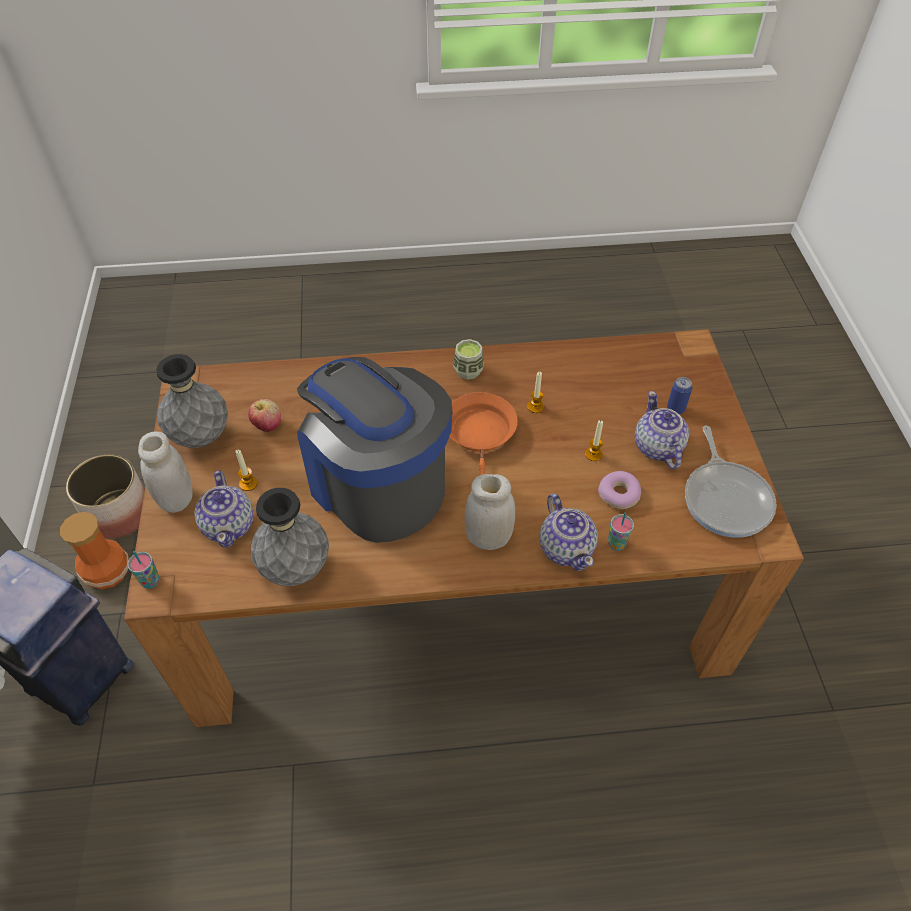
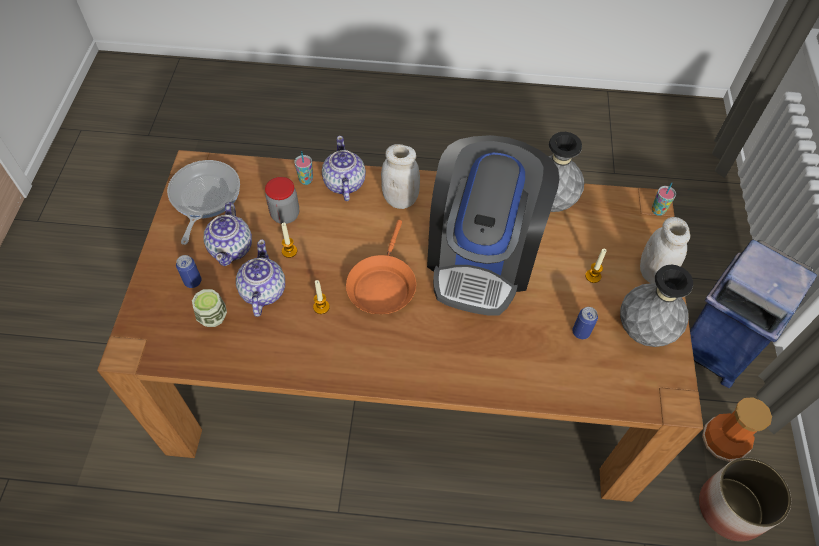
camera: 170 degrees left, 5 degrees up
(229, 525) = (604, 243): teapot -> teapot (262, 292)
(267, 425) = (581, 332): apple -> can
(376, 484) = (482, 257): coffee machine -> coffee machine turned 45 degrees clockwise
(468, 371) = (374, 362): cup -> cup (213, 317)
(619, 494) = (285, 215): donut -> jar

